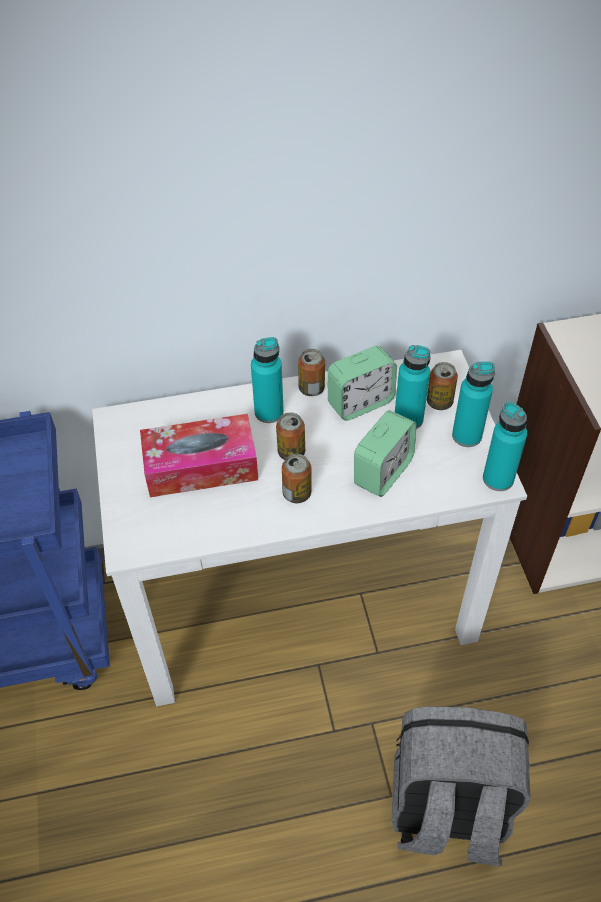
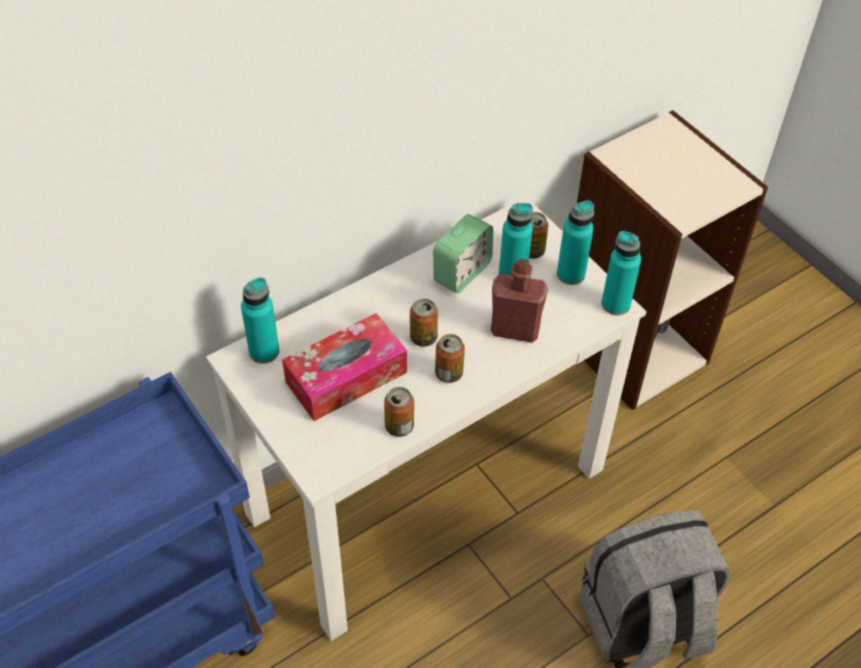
camera: 25 degrees left, 0 degrees up
(269, 412) = (382, 307): turquoise bottle -> turquoise bottle (264, 351)
(311, 388) = (410, 273): can -> can (399, 426)
(383, 472) = (515, 330): alarm clock -> red bottle

